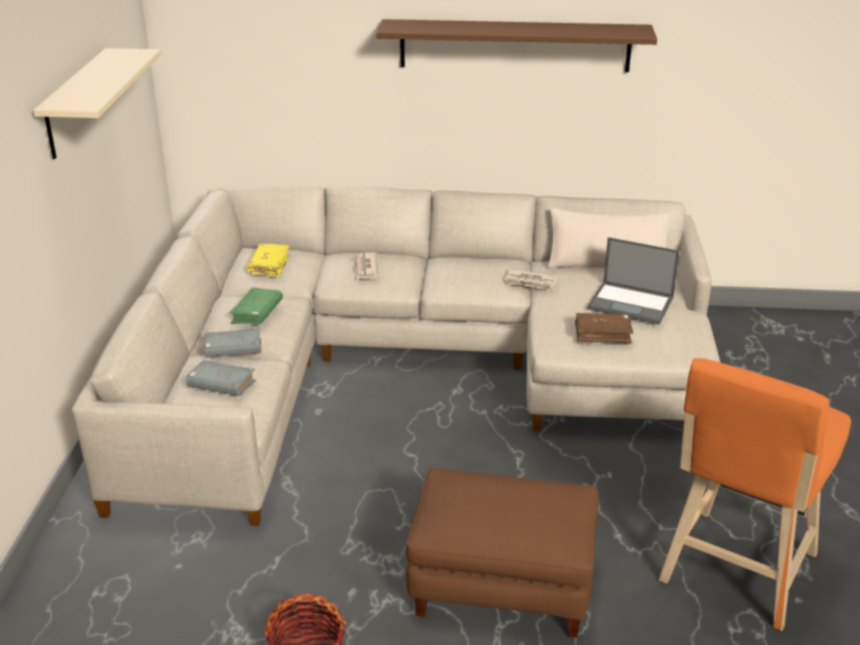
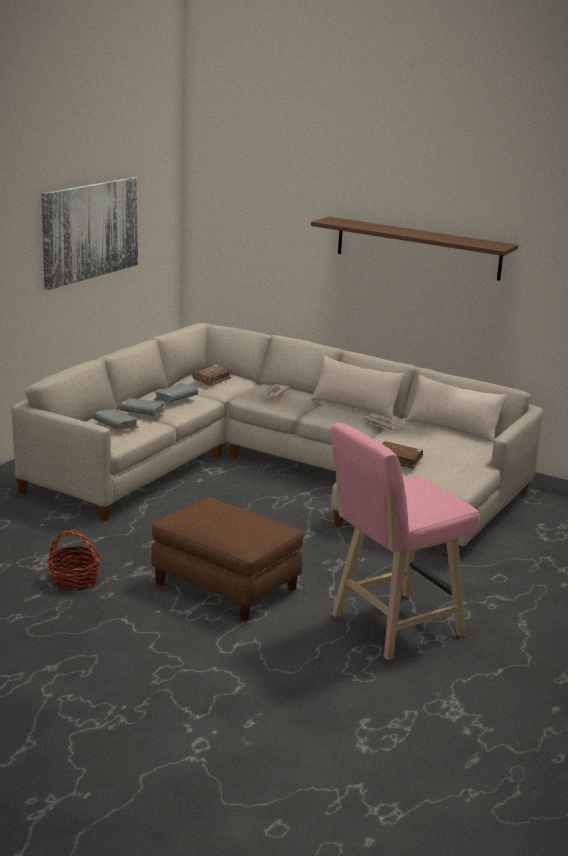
camera: 25 degrees right, 10 degrees down
(76, 103) = (90, 231): beige shelf -> picture
(257, 313) = (176, 399): green book -> grey book
(269, 266) = (212, 380): yellow book -> brown book
(472, 261) = (355, 406): none -> beige pillow
(631, 303) = (440, 449): laptop -> none
(735, 573) = (391, 627): orange stool -> pink stool

